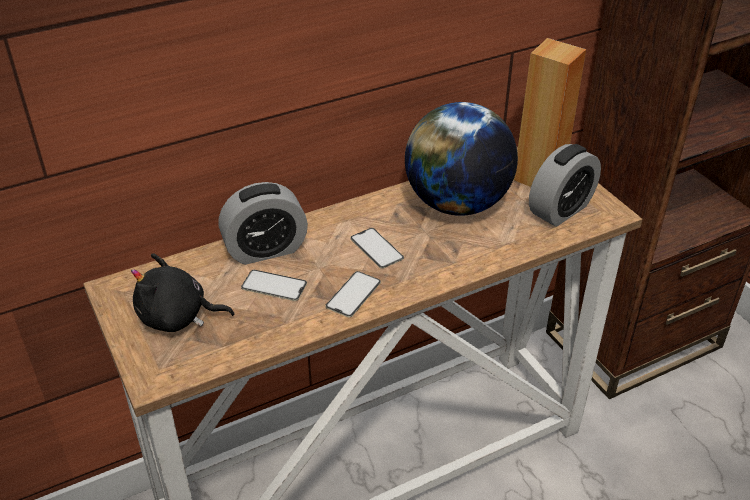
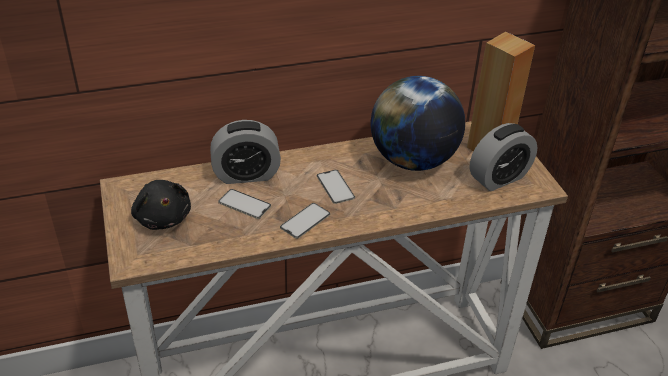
camera: 10 degrees right, 0 degrees up
(177, 317) = (163, 217): black plush toy -> black plush toy turned 135 degrees counterclockwise

